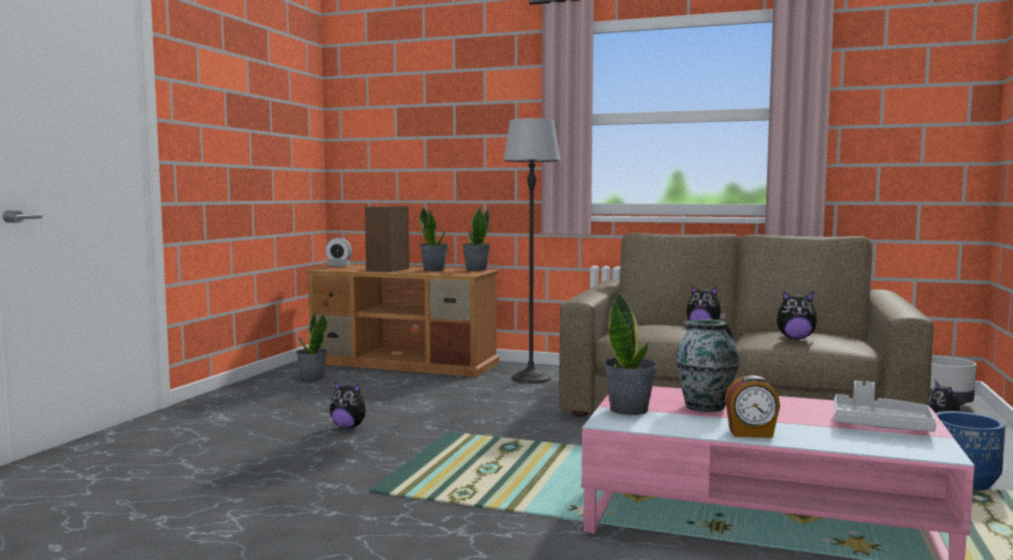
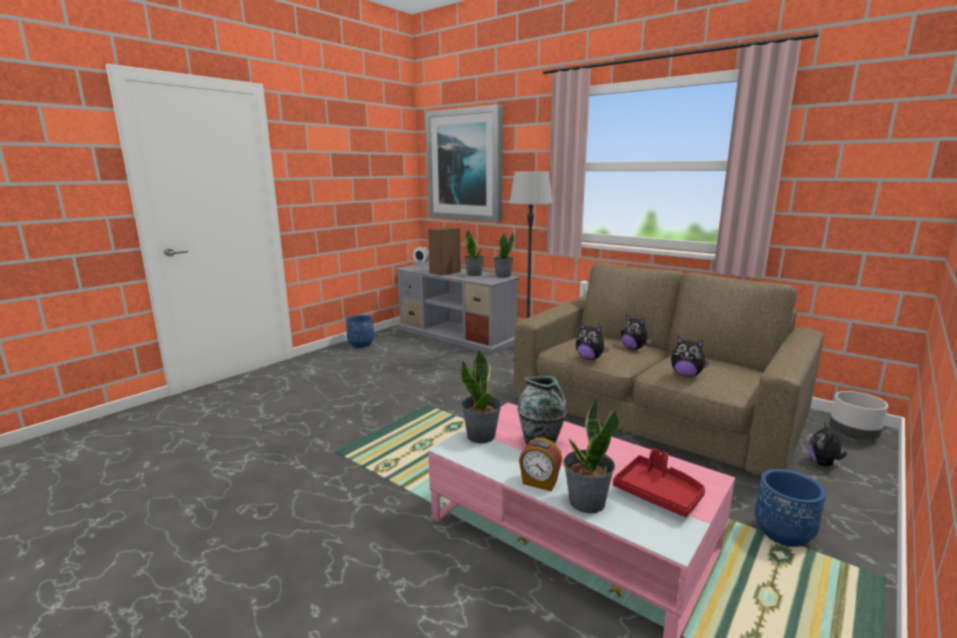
camera: 20 degrees right, 10 degrees up
(269, 383) = (361, 344): none -> blue planter
(312, 378) = (389, 343): potted plant -> potted plant (586, 502)
(349, 427) = (373, 390): plush toy -> plush toy (590, 358)
(404, 363) = (456, 335): brown tv stand -> grey tv stand
(407, 122) = (465, 165): none -> picture
(880, 426) = (658, 494): grey tray -> red tray

